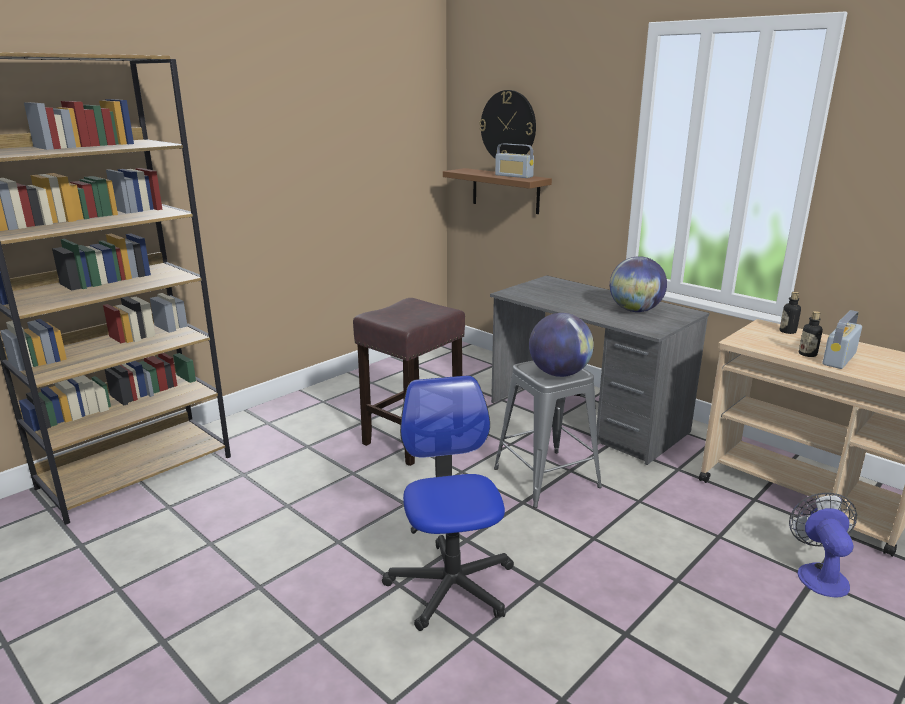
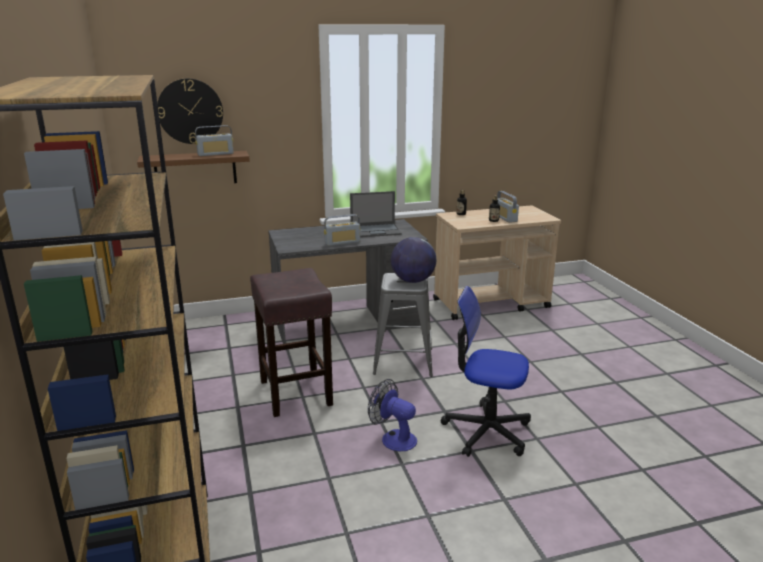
camera: 60 degrees left, 0 degrees up
(567, 306) = (342, 242): none -> radio
(635, 310) = (376, 230): globe -> laptop
(819, 574) = (549, 327): fan -> fan (393, 438)

